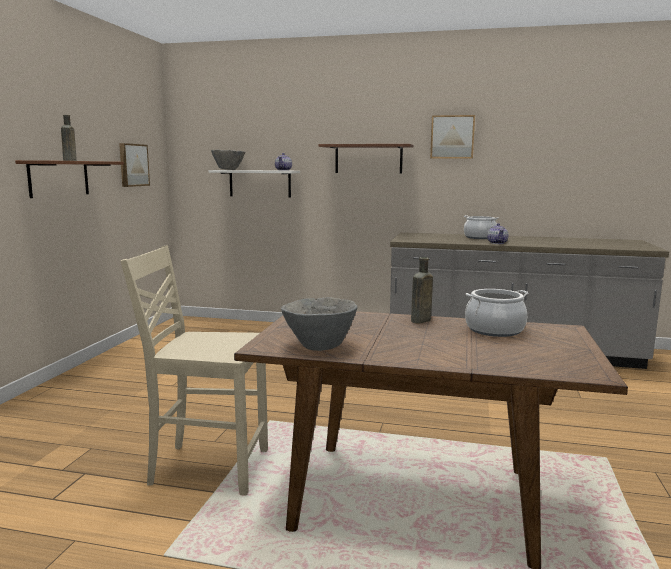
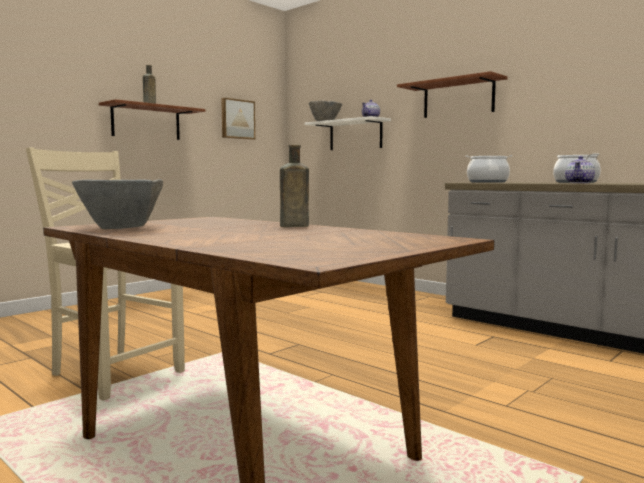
camera: 30 degrees right, 5 degrees down
(452, 137) = (554, 60): picture -> none
(494, 330) = (348, 234): cooking pot -> cooking pot (487, 182)

